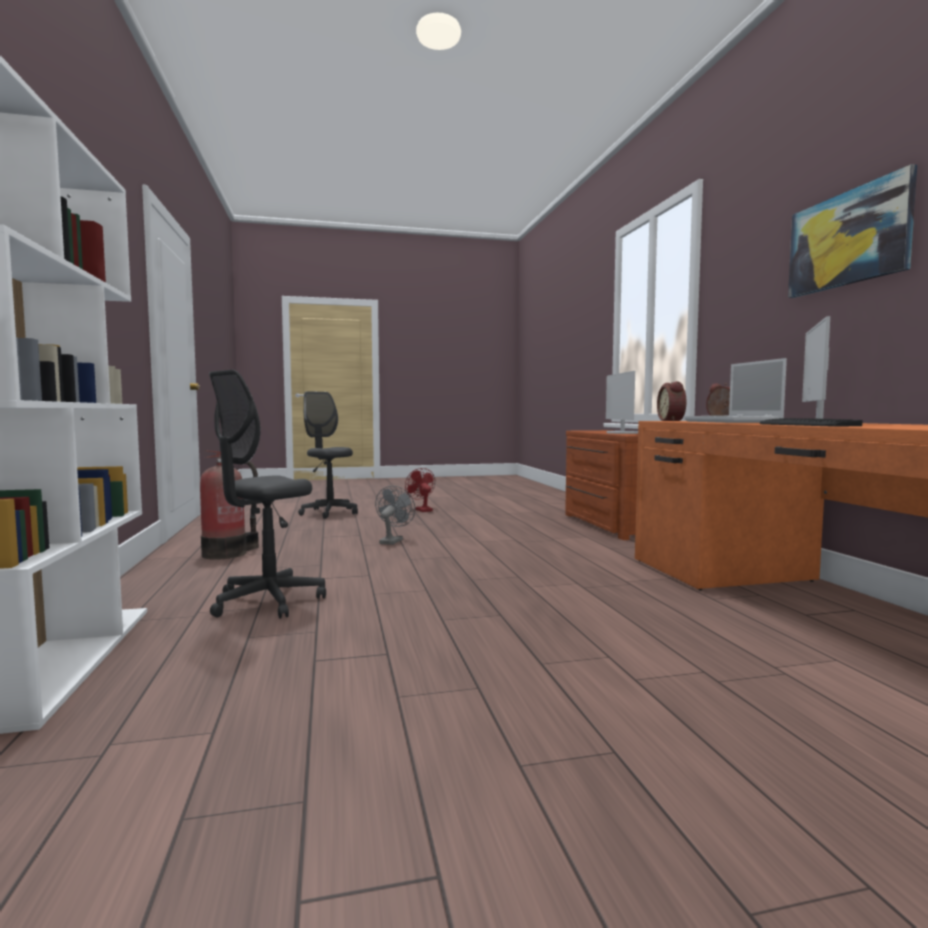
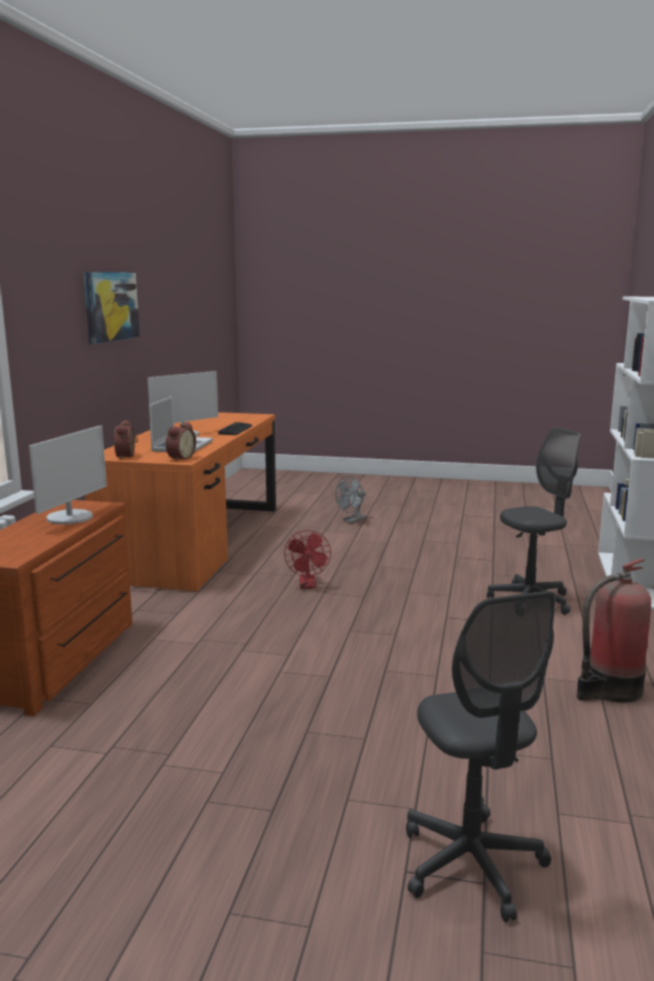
camera: 155 degrees left, 10 degrees up
(392, 541) = (393, 679): grey fan -> grey fan (352, 521)
(421, 510) = (246, 826): red fan -> red fan (308, 585)

